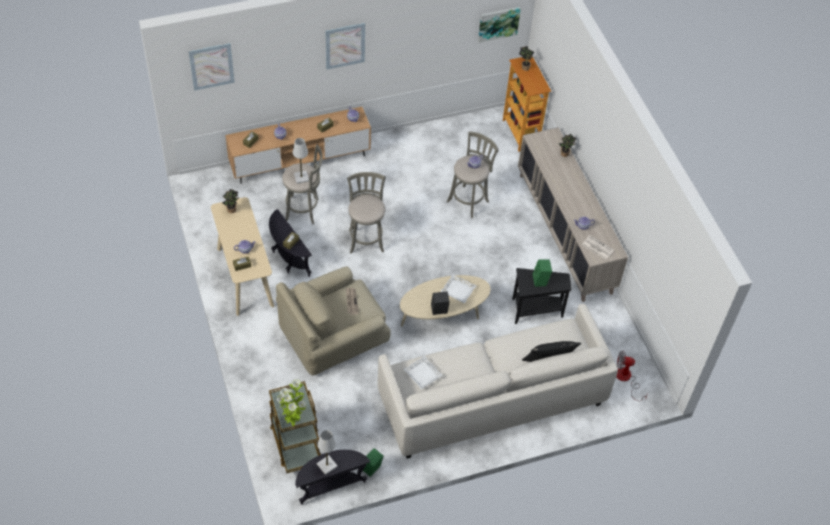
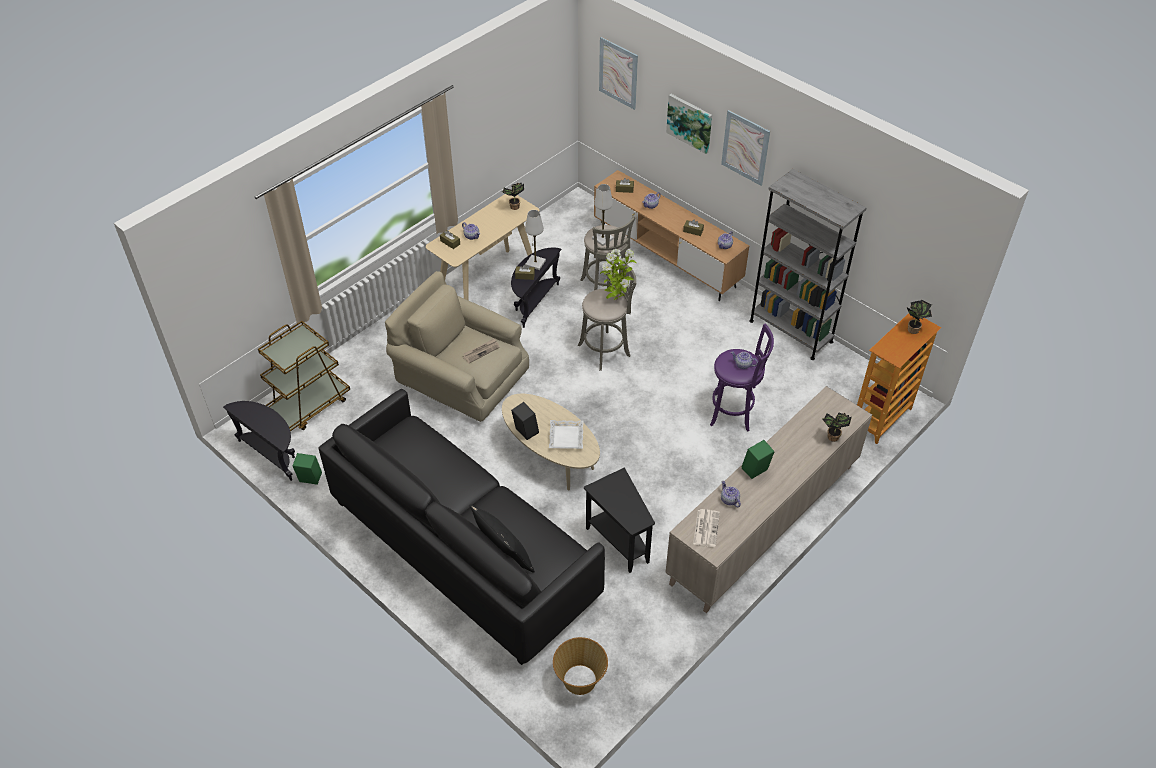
camera: 65 degrees right, 5 degrees down
(293, 420) = (278, 355): potted plant -> potted plant (616, 299)
(327, 465) = (260, 419): white table lamp -> white table lamp (535, 263)
(419, 135) = (790, 331): none -> grey bookcase
(423, 374) = (414, 444): white tray -> none
(469, 200) = (734, 412): grey stool -> purple stool
(491, 399) = (463, 549): white sofa -> black sofa
(498, 23) = (924, 255): picture -> picture (690, 122)
(541, 281) = (621, 498): green speaker -> green speaker (755, 471)
(626, 379) = (580, 680): fan -> basket

